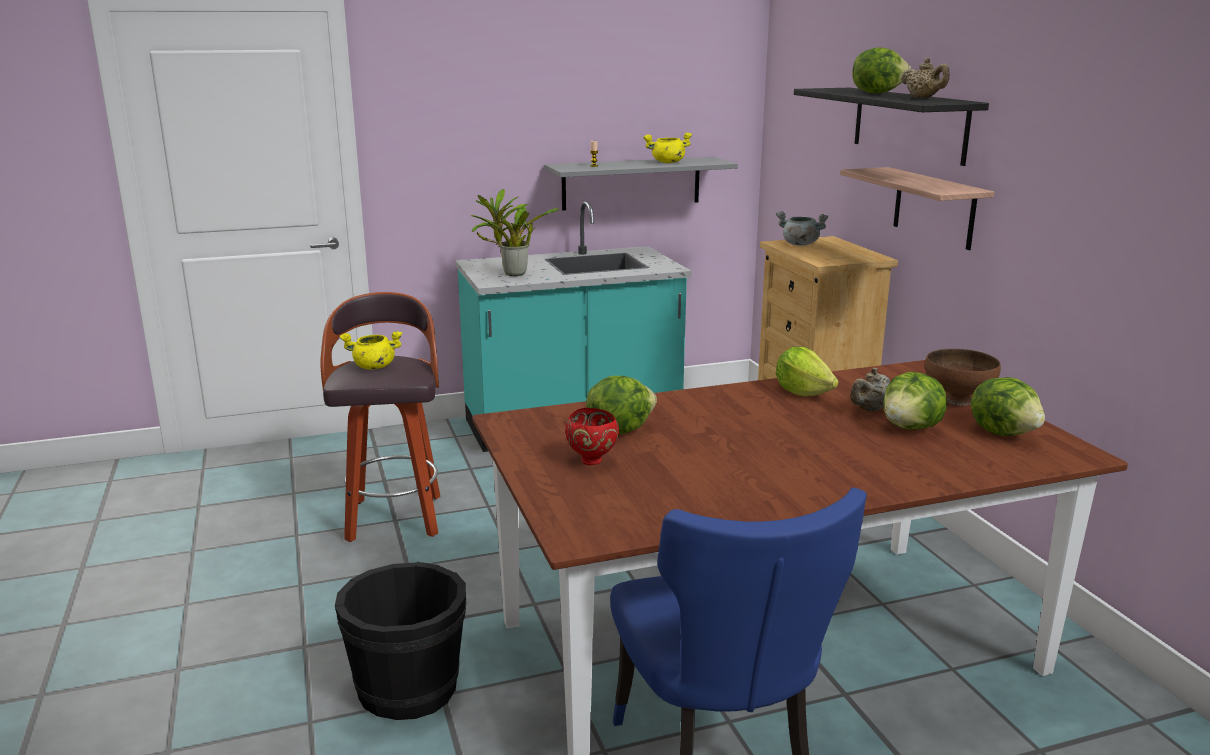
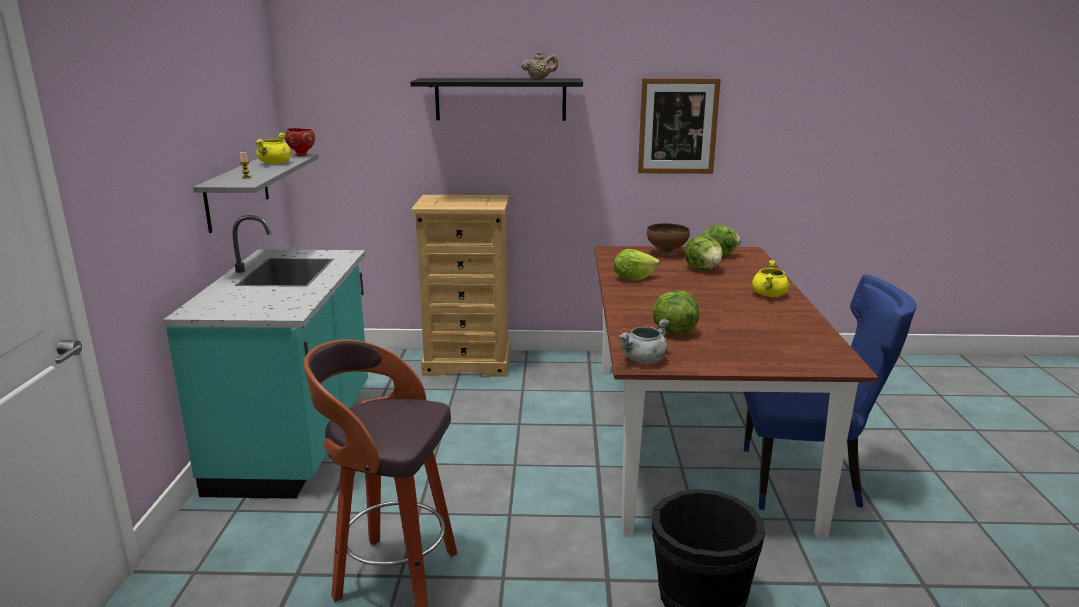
camera: 70 degrees left, 0 degrees up
(373, 367) = (381, 422): yellow cooking pot -> yellow cooking pot (769, 295)
(511, 274) = (272, 303): potted plant -> none
(592, 461) = (728, 346): red bowl -> red bowl (302, 155)
(799, 244) = (436, 203): grey cooking pot -> grey cooking pot (644, 360)
(868, 409) = (671, 271): beige teapot -> none
(877, 93) = (487, 79): lettuce -> none
(934, 208) = (539, 152): shelf -> none
(1096, 202) = (678, 126): none -> picture

